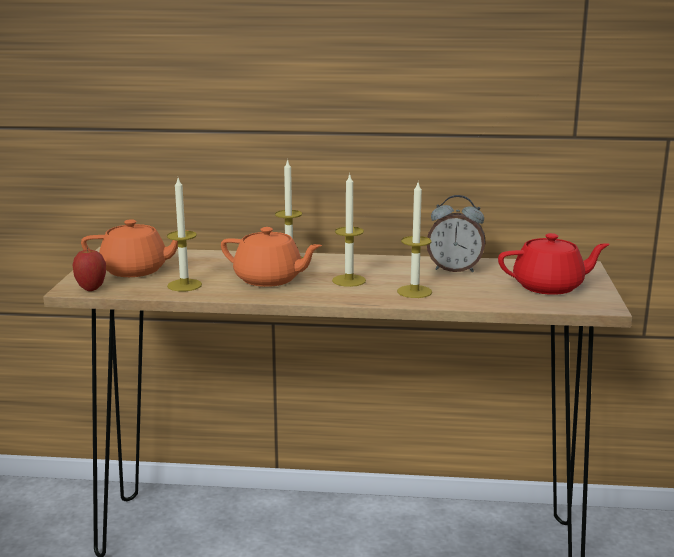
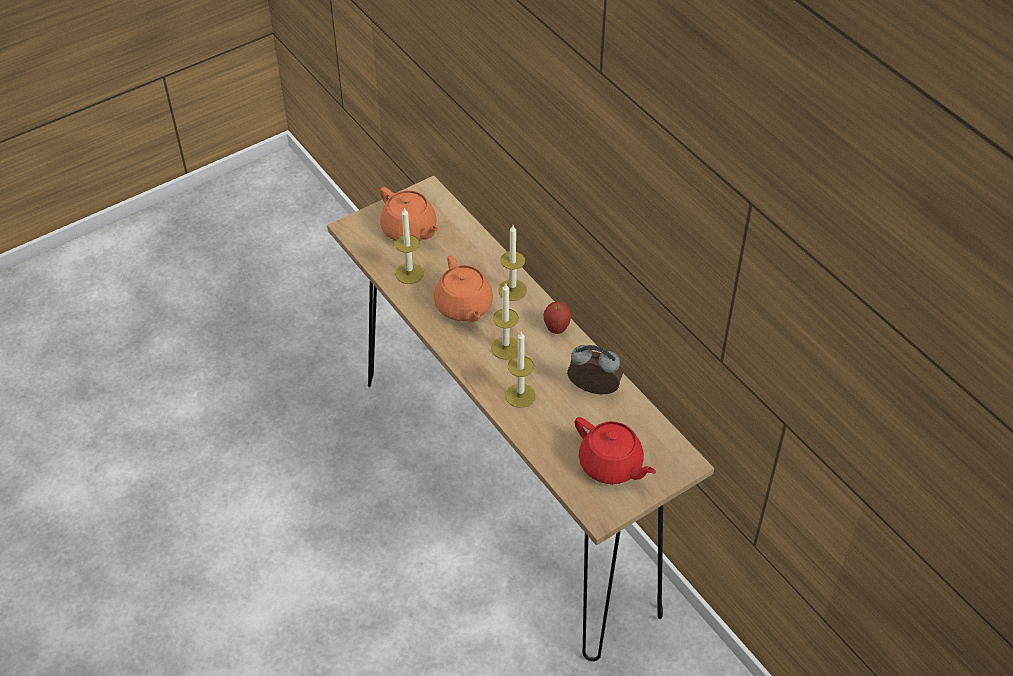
camera: 50 degrees right, 30 degrees up
(91, 289) = (358, 236): apple -> apple (556, 329)
(454, 269) = (593, 391): alarm clock -> alarm clock turned 135 degrees clockwise

